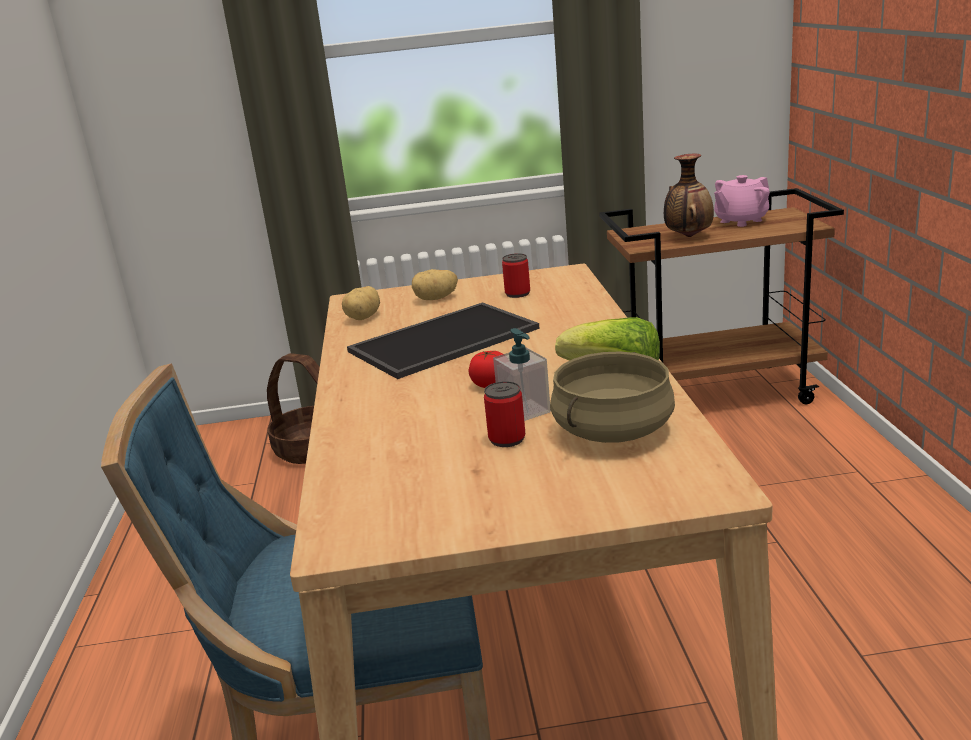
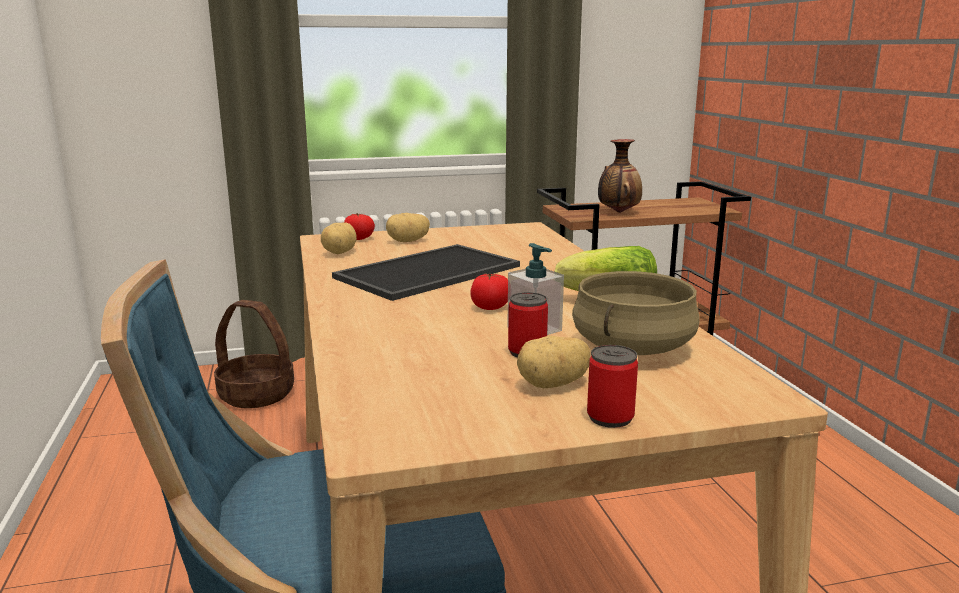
camera: 10 degrees left, 5 degrees down
(387, 297) = (359, 238): none -> tomato
(517, 294) = (487, 240): can -> can (610, 417)
(518, 477) = (554, 385): none -> potato
(740, 221) = (659, 204): pink teapot -> none

